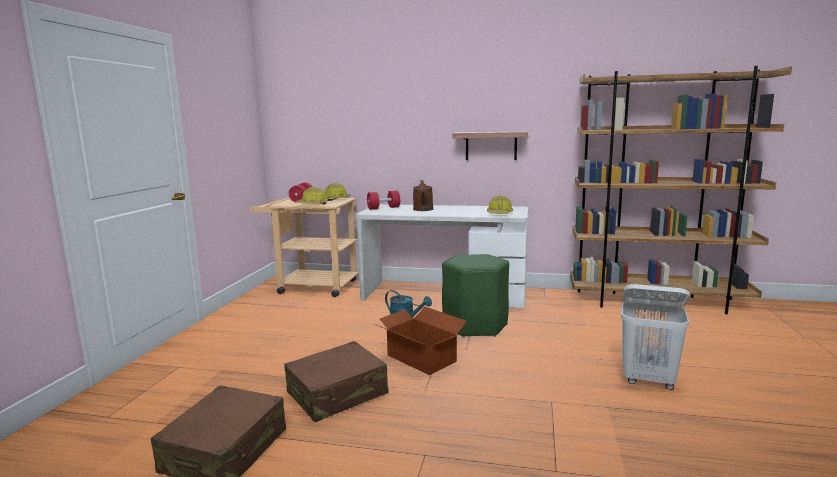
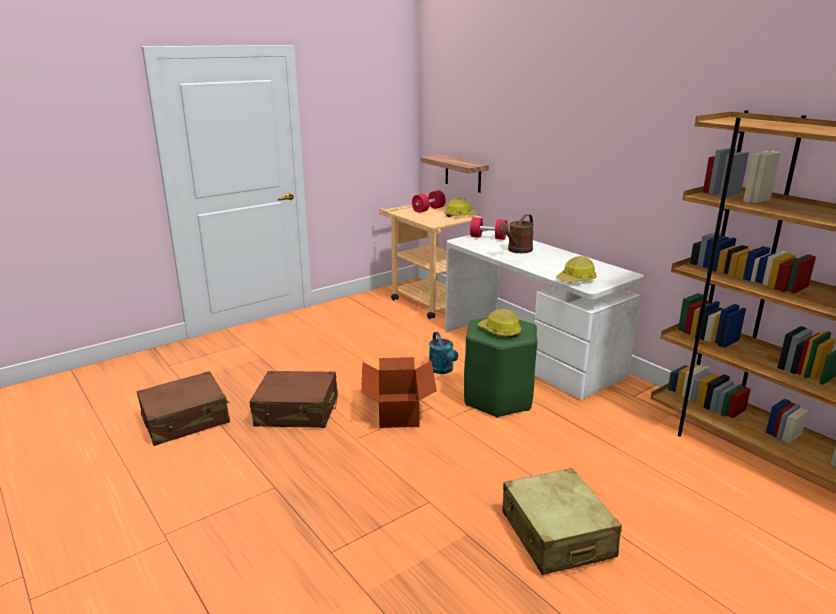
camera: 40 degrees right, 10 degrees up
(312, 204) = (422, 218): hard hat -> hard hat (500, 331)
(491, 146) = (617, 186): shelf -> shelf (463, 173)
(648, 380) = (556, 535): white laundry basket -> beige suitcase

